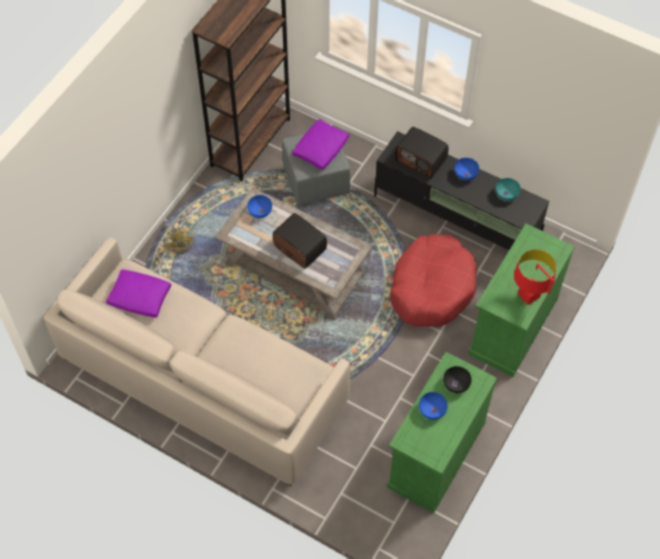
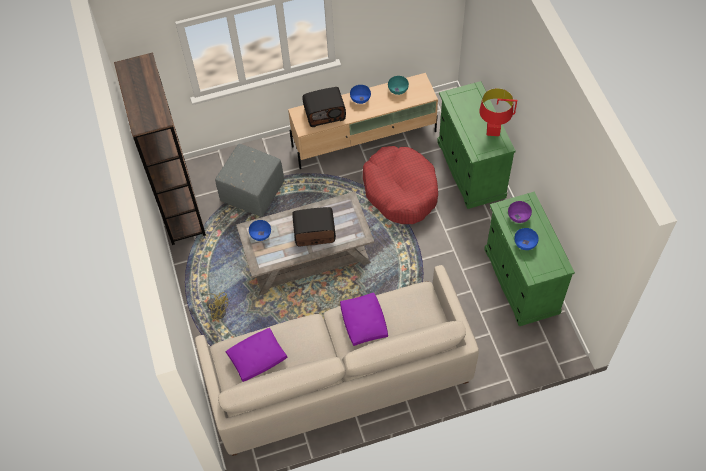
camera: 45 degrees left, 0 degrees up
(321, 149) = (249, 163): purple pillow -> purple pillow (363, 322)
(456, 219) = (365, 139): black tv stand -> beige tv stand
(456, 384) = (519, 216): black bowl -> purple bowl

